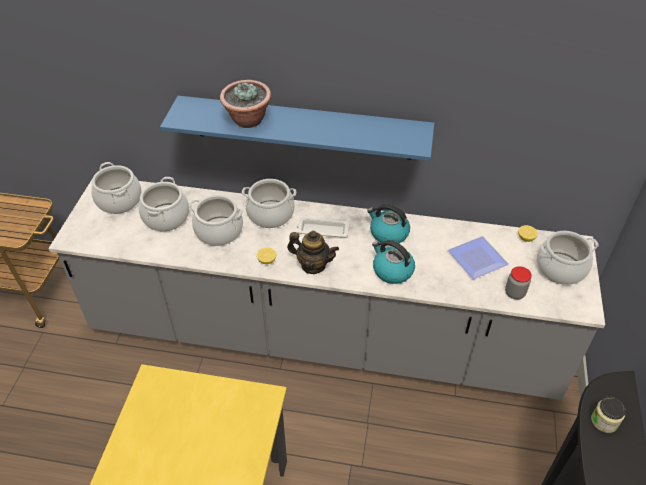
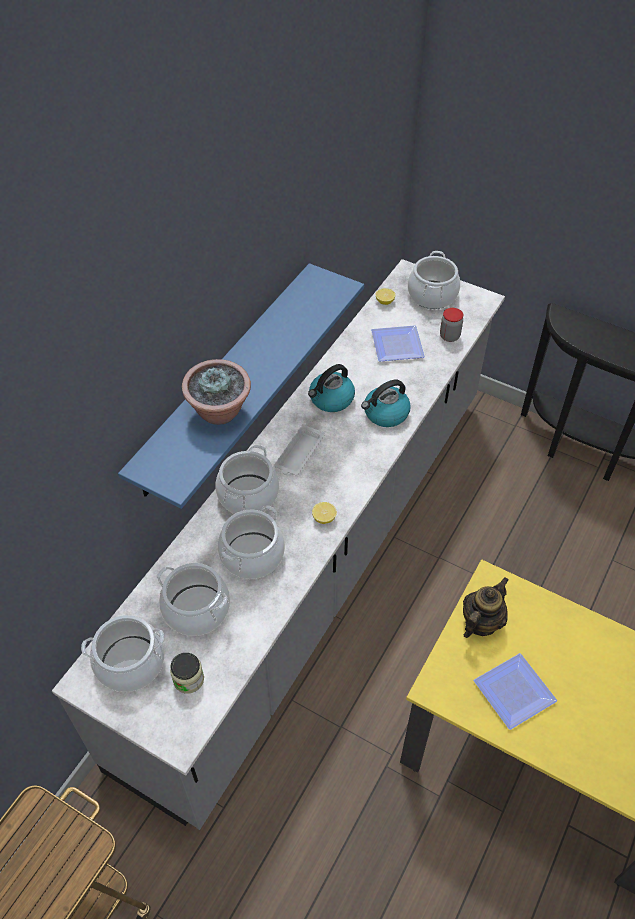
camera: 70 degrees left, 5 degrees up
(163, 437) = (514, 689): none -> plate
(313, 265) = (350, 477): teapot -> teapot (480, 622)
(604, 421) = (593, 340): jar -> jar (188, 679)

